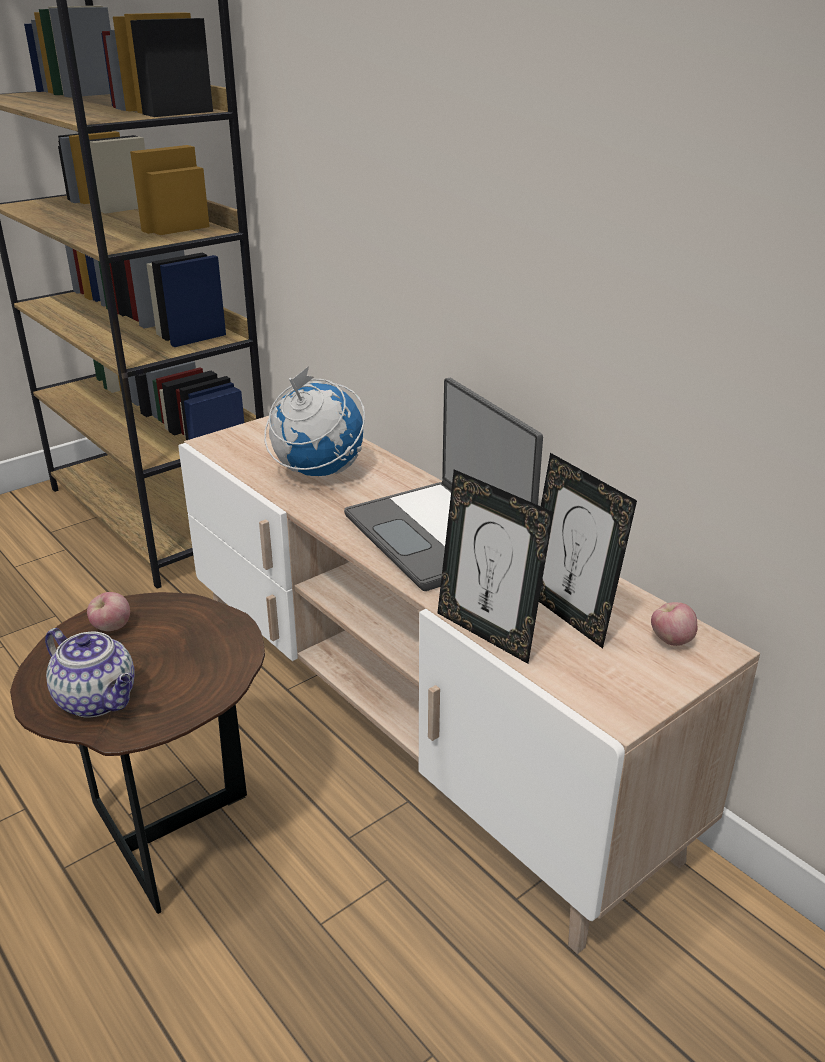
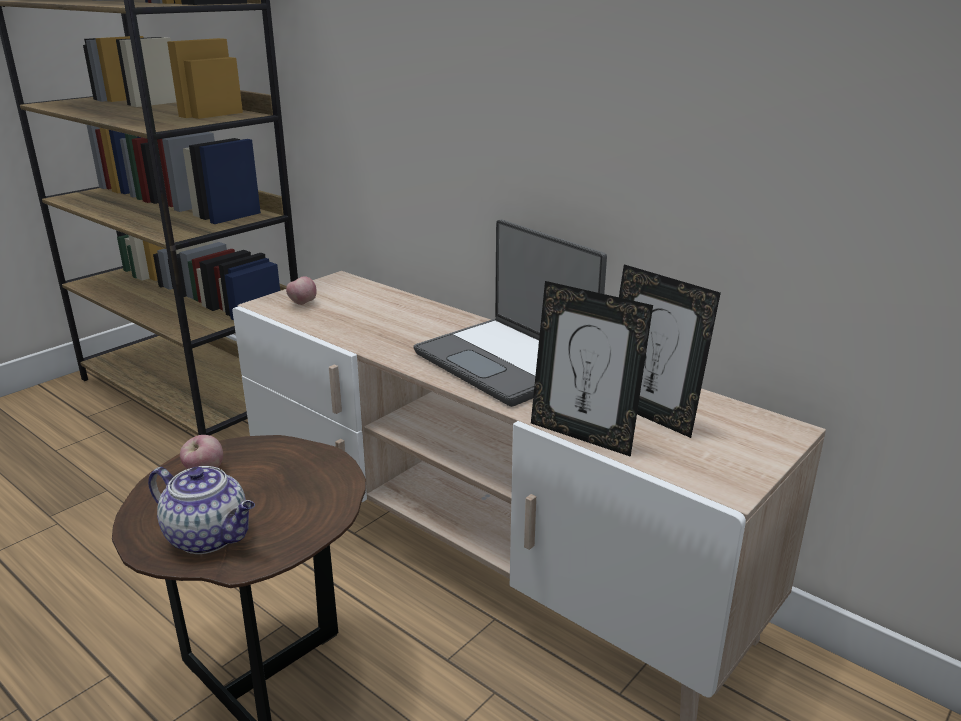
camera: 10 degrees left, 5 degrees down
(317, 472) = (374, 320): globe -> none
(671, 641) = (747, 426): apple -> apple (302, 303)

